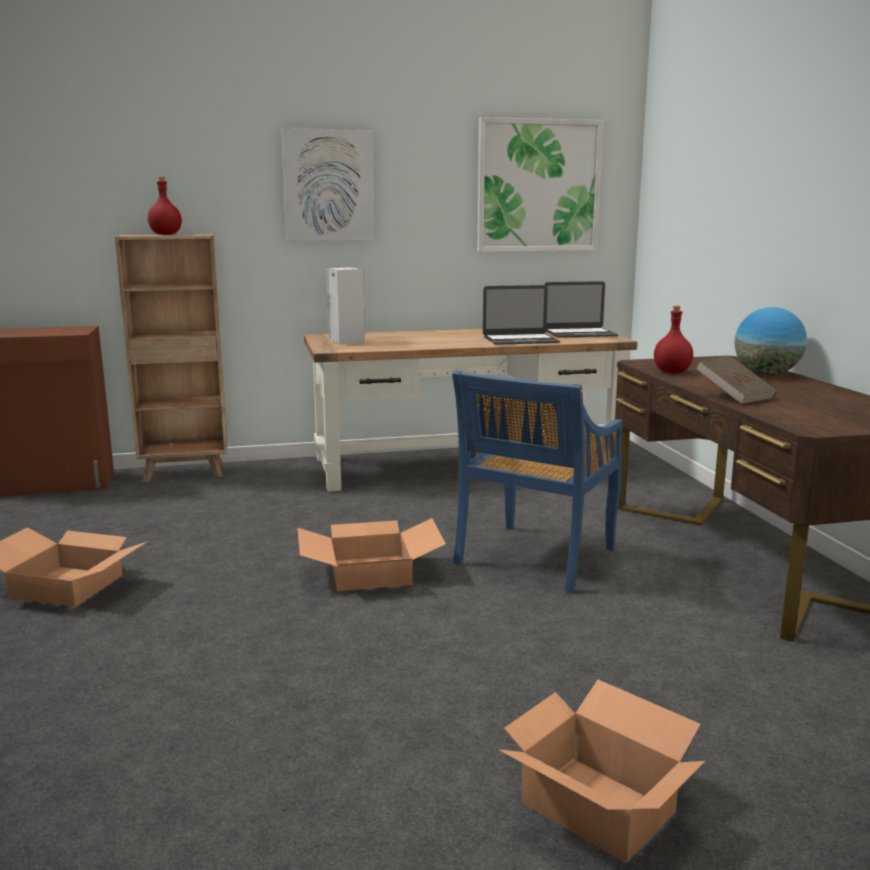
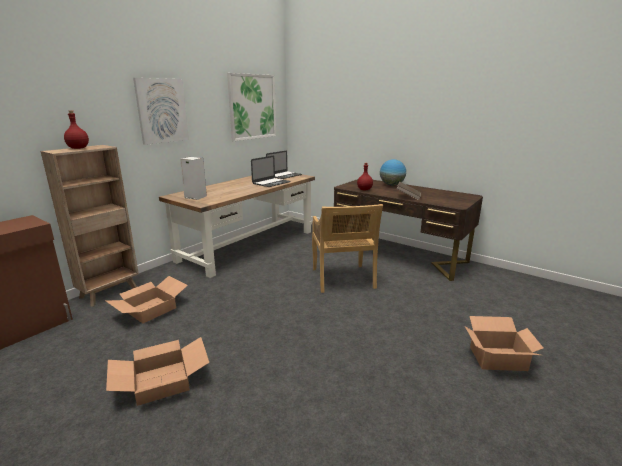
camera: 40 degrees left, 5 degrees up
(371, 572) = (297, 309): cardboard box -> cardboard box (151, 309)
(534, 558) = (343, 279): blue chair -> beige chair

